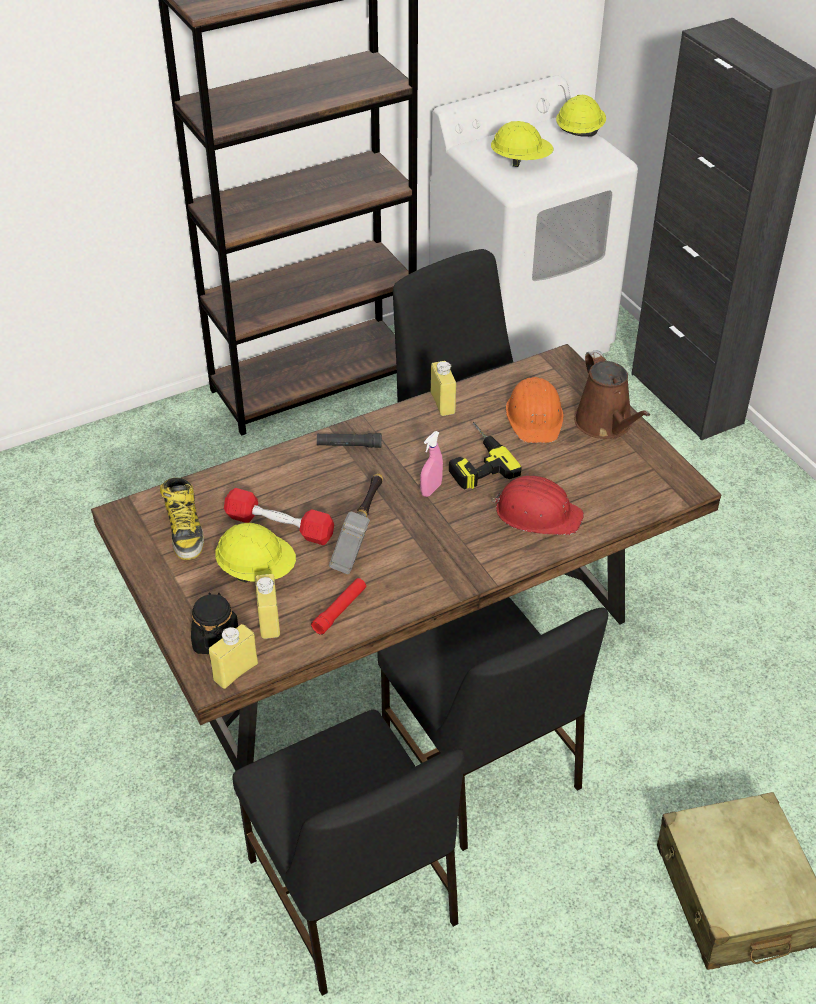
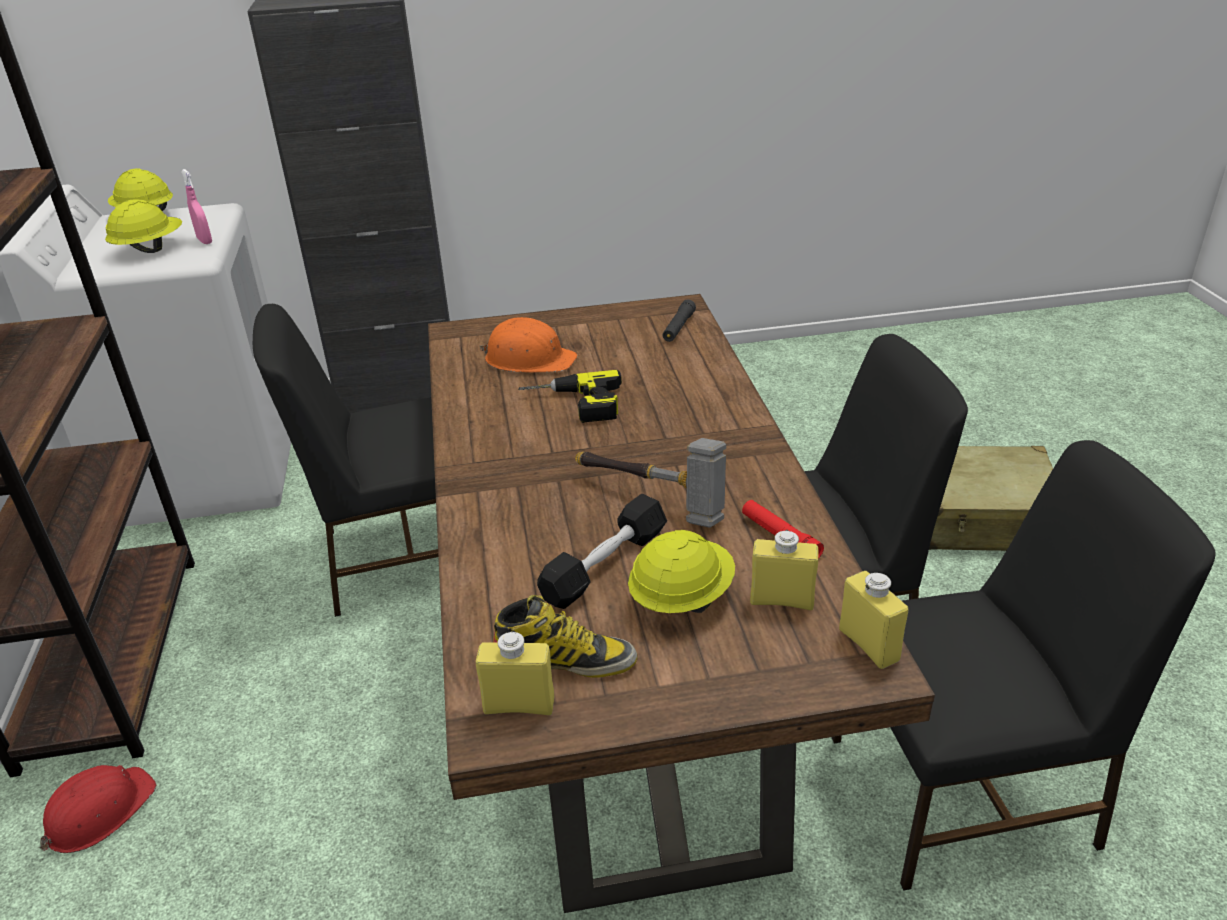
camera: 70 degrees left, 10 degrees down
(216, 640) = (803, 656): black jar -> none
(279, 526) = (605, 565): red dumbbell -> black dumbbell
(349, 445) = (485, 485): black flashlight -> black flashlight (678, 327)
(431, 489) = (603, 440): pink spray bottle -> pink spray bottle (205, 241)
(442, 403) = (461, 409): yellow bottle -> yellow bottle (519, 705)
(537, 513) = (678, 383): red hard hat -> red hard hat (99, 812)
(606, 424) = (569, 325): brown watering can -> none

